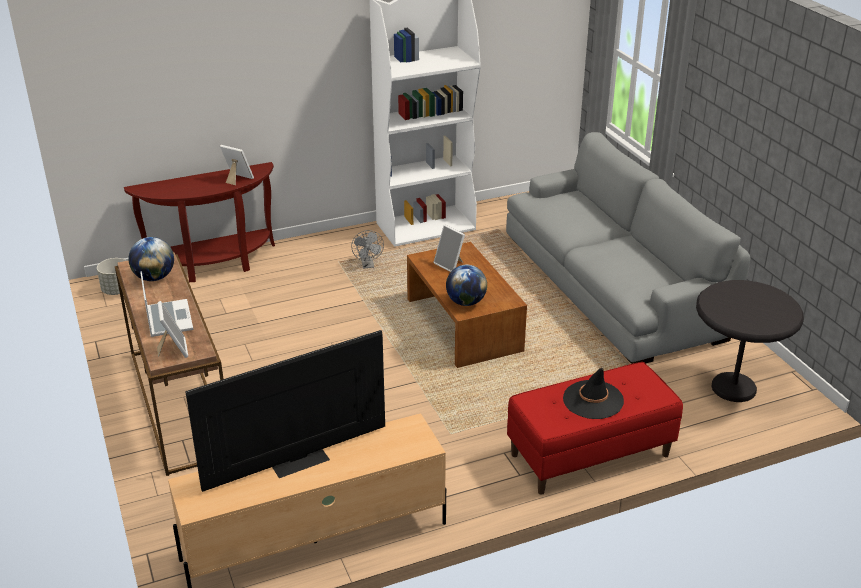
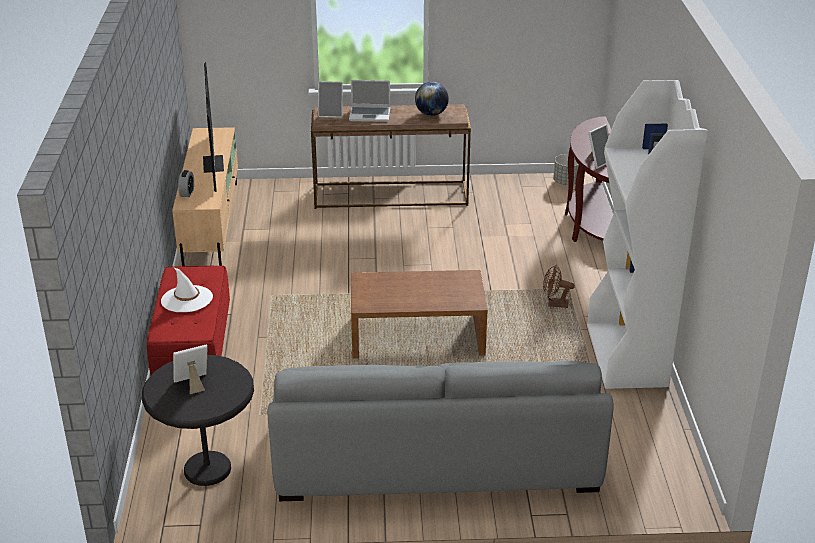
camera: 110 degrees right, 0 degrees up
(368, 265) = (554, 304): grey fan -> brown fan
(394, 454) = (187, 193): none -> alarm clock
(450, 265) = (447, 288): picture frame -> picture frame (192, 384)
(466, 302) = (376, 282): globe -> none
(593, 400) = (187, 299): black hat -> white hat

